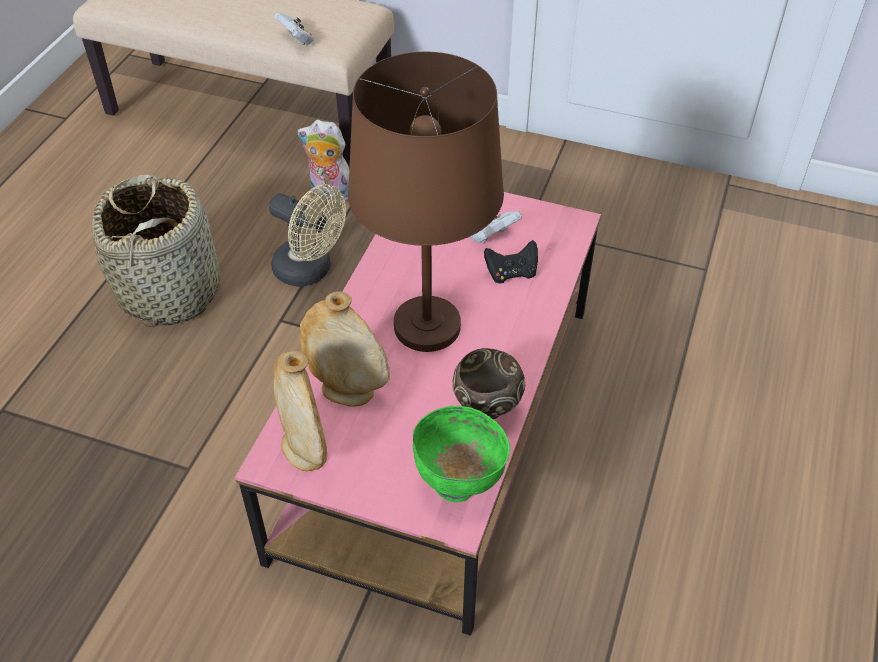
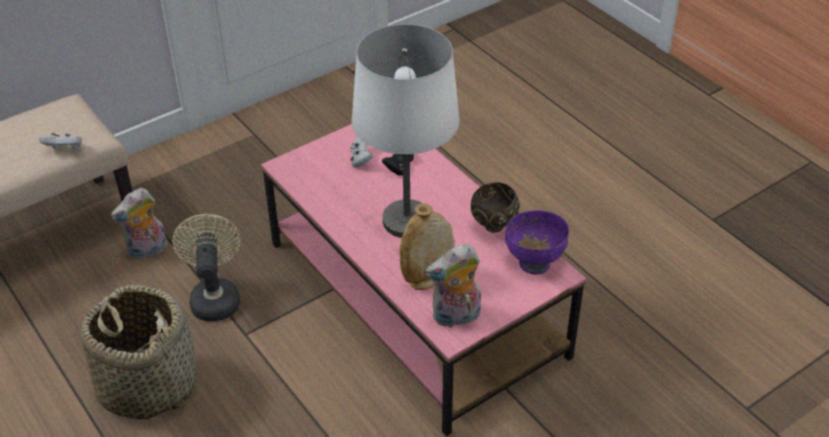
camera: 55 degrees left, 5 degrees down
(304, 450) = (456, 317): beige vase -> plush toy
(310, 271) = (215, 297): beige fan -> beige fan turned 75 degrees counterclockwise
(427, 327) = (407, 221): brown table lamp -> white table lamp
(458, 481) = (534, 262): green bowl -> purple bowl

